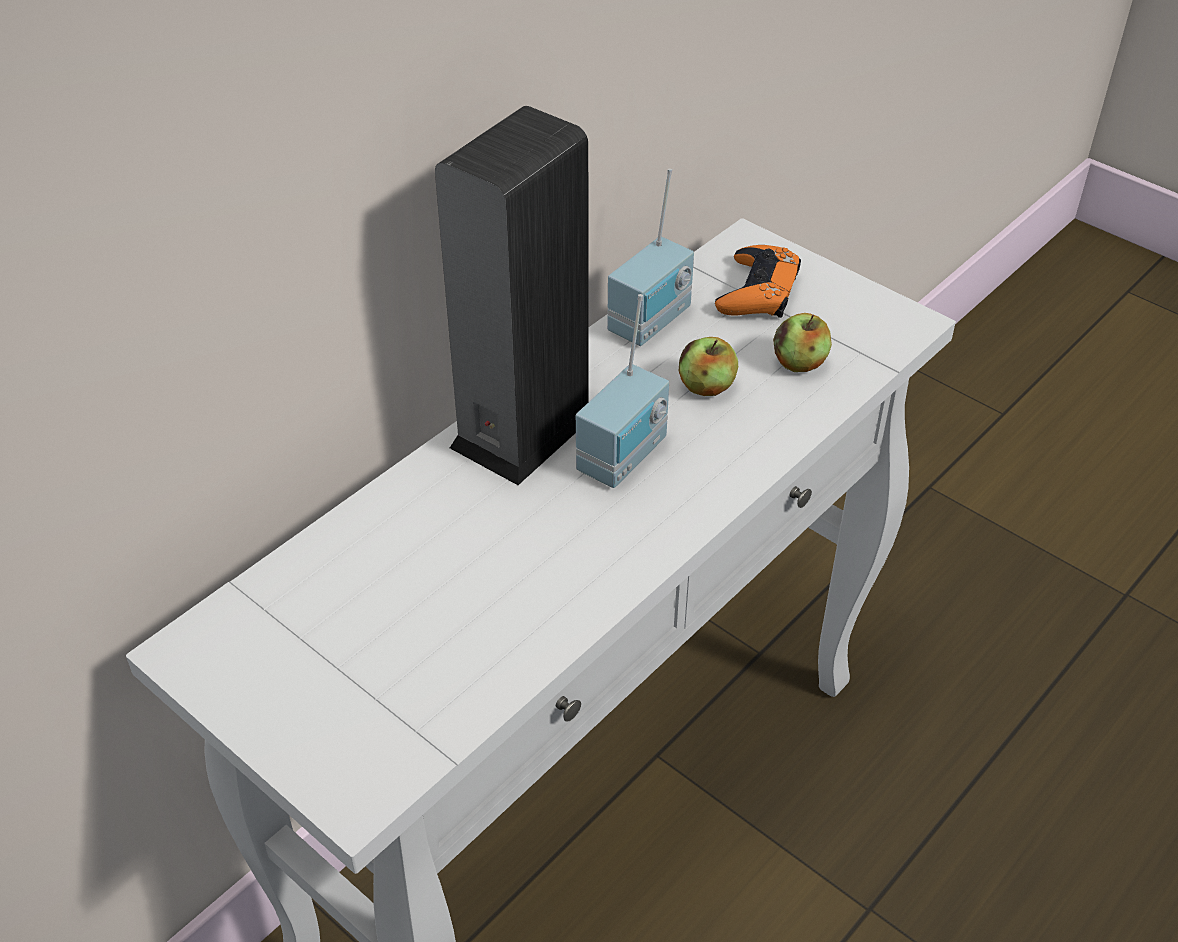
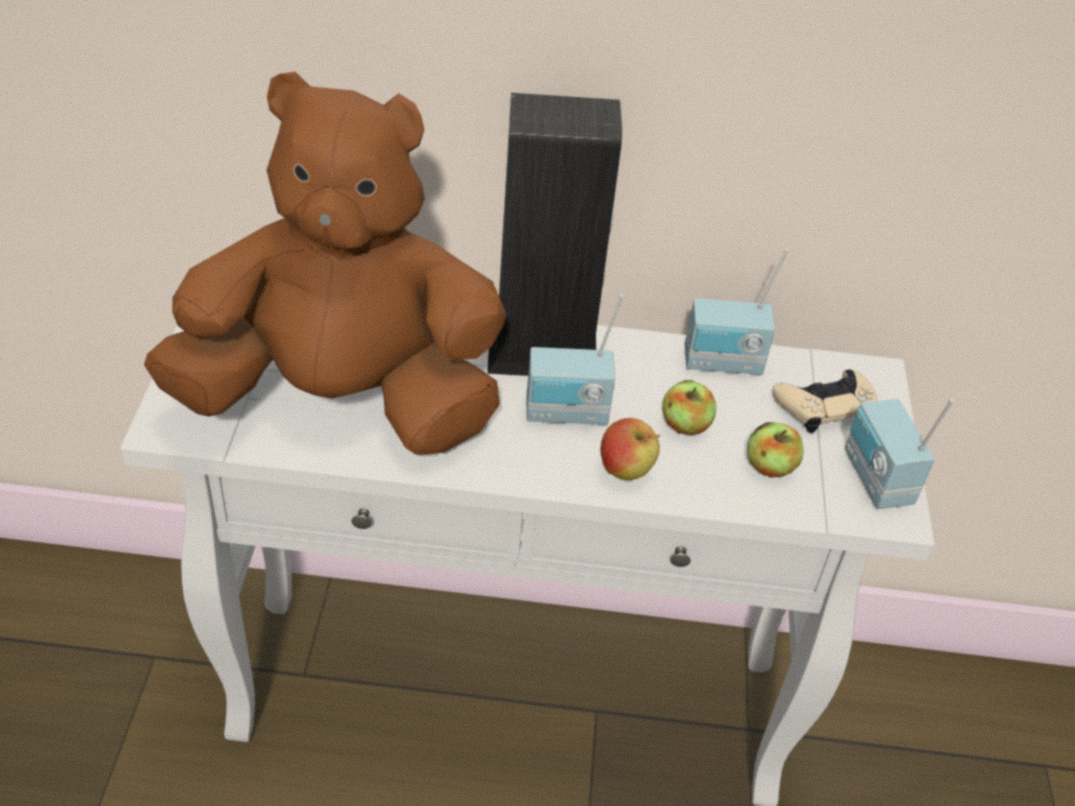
camera: 50 degrees right, 0 degrees up
(455, 617) = (343, 401): none -> brown plush toy
(731, 456) = (625, 471): none -> apple
(758, 291) = (824, 406): orange game controller -> beige game controller
(863, 311) = (874, 479): none -> radio

